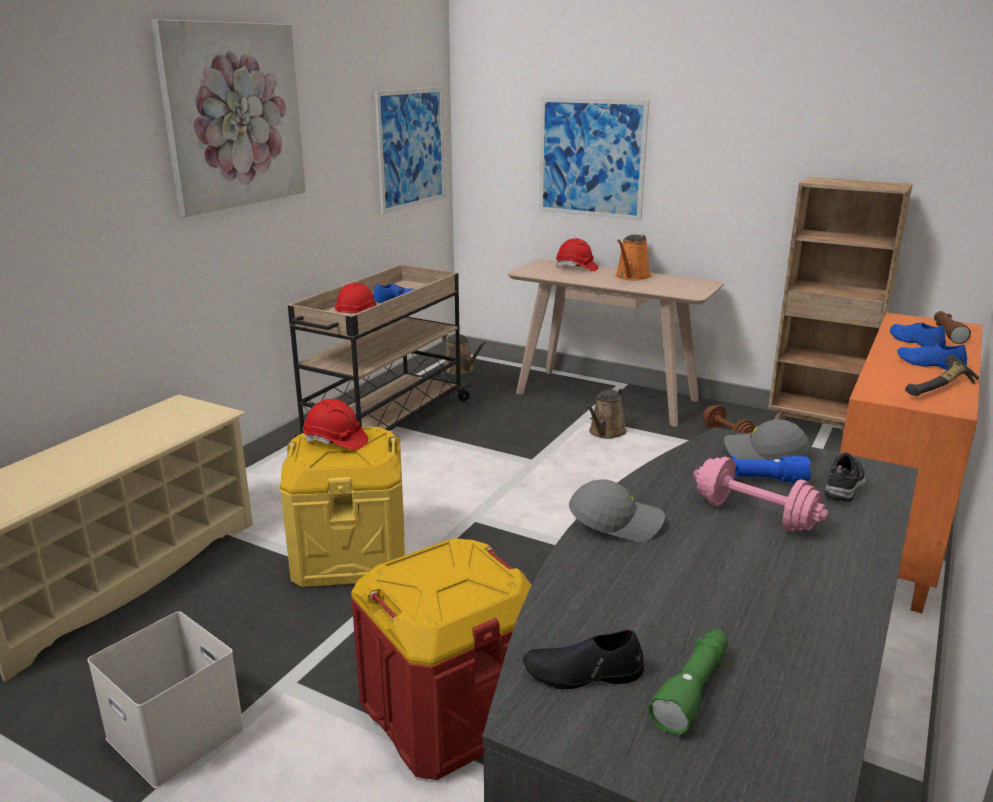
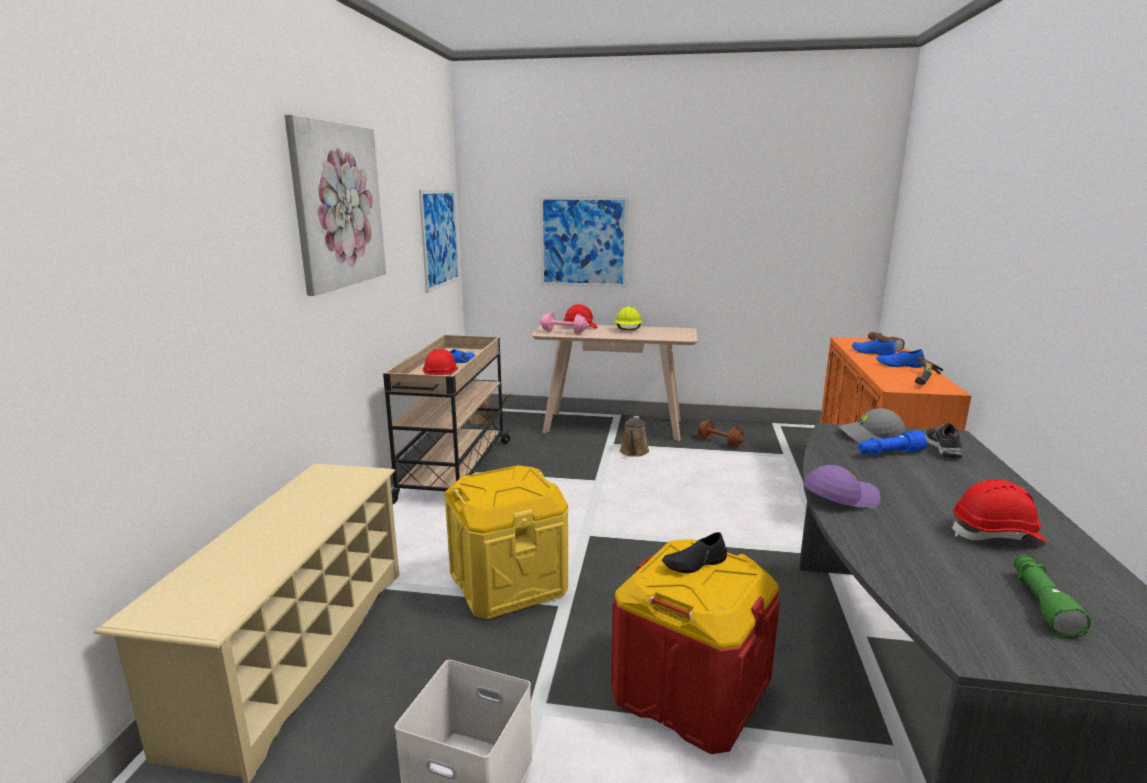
camera: 20 degrees left, 5 degrees down
(335, 441) = (495, 482): red hard hat -> red hard hat (996, 534)
(583, 673) = (961, 610): black shoe -> black shoe (694, 563)
(616, 522) = (839, 497): grey cap -> purple cap
(631, 277) = (628, 330): orange watering can -> yellow hard hat
(754, 515) = (918, 476): pink dumbbell -> pink dumbbell (564, 332)
(815, 432) = (773, 431): brown bookcase -> none

